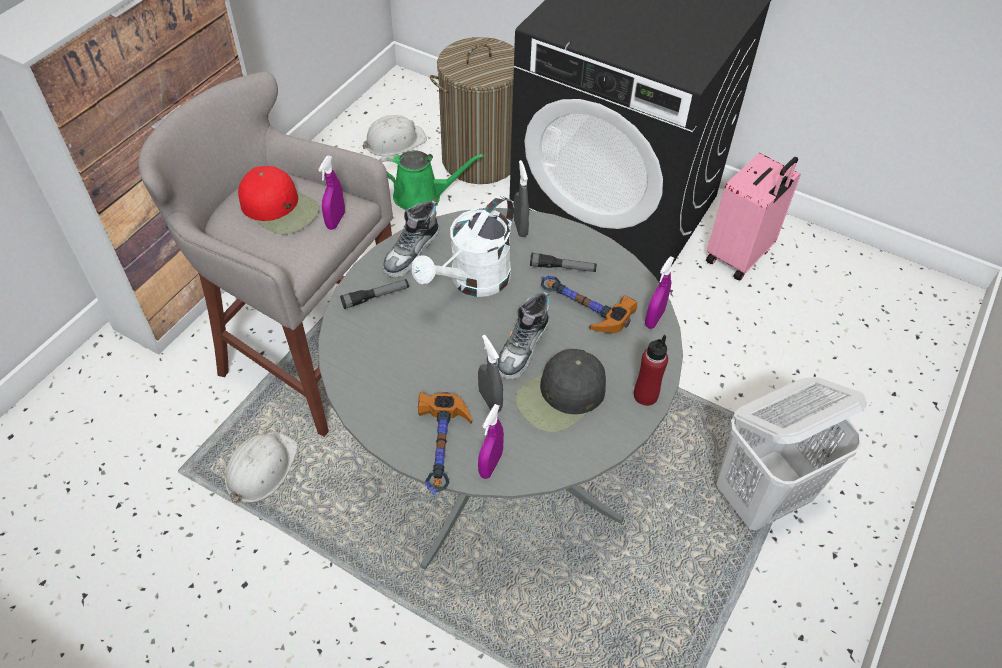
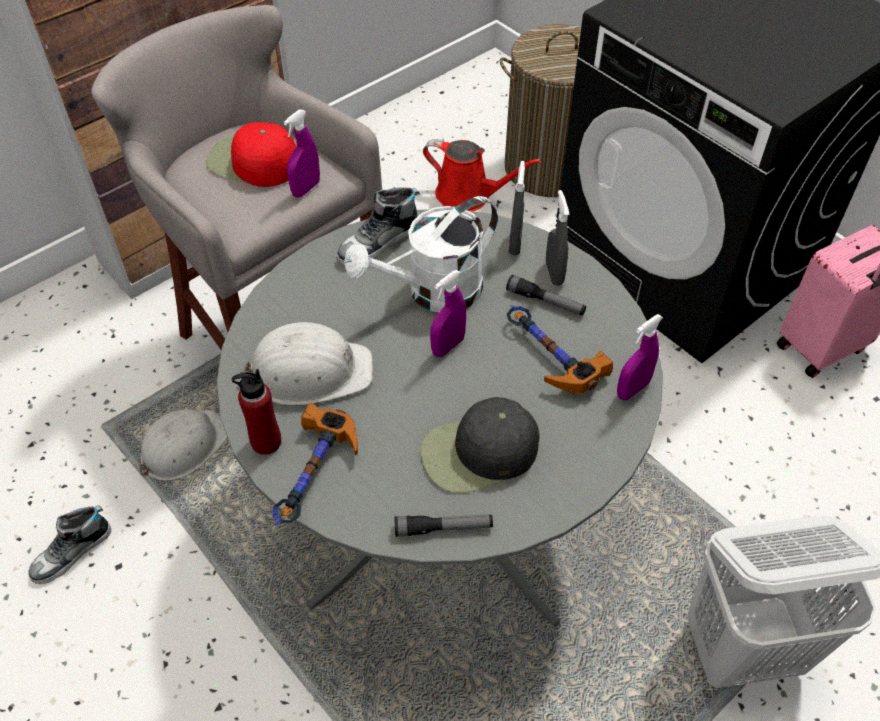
camera: 20 degrees right, 0 degrees up
(280, 208) = (252, 162): red cap -> red cap turned 150 degrees clockwise
(375, 297) = (317, 283): flashlight -> flashlight (443, 528)
(394, 141) = (461, 129): white hard hat -> white hard hat (309, 372)
(422, 197) = (468, 196): green watering can -> red watering can
(490, 401) = (393, 434): grey spray bottle -> grey spray bottle (554, 273)
(490, 465) = (361, 510): purple spray bottle -> purple spray bottle (448, 346)
(523, 348) = (458, 383): shoe -> shoe (72, 553)
(645, 395) = (582, 479): red bottle -> red bottle (266, 442)

